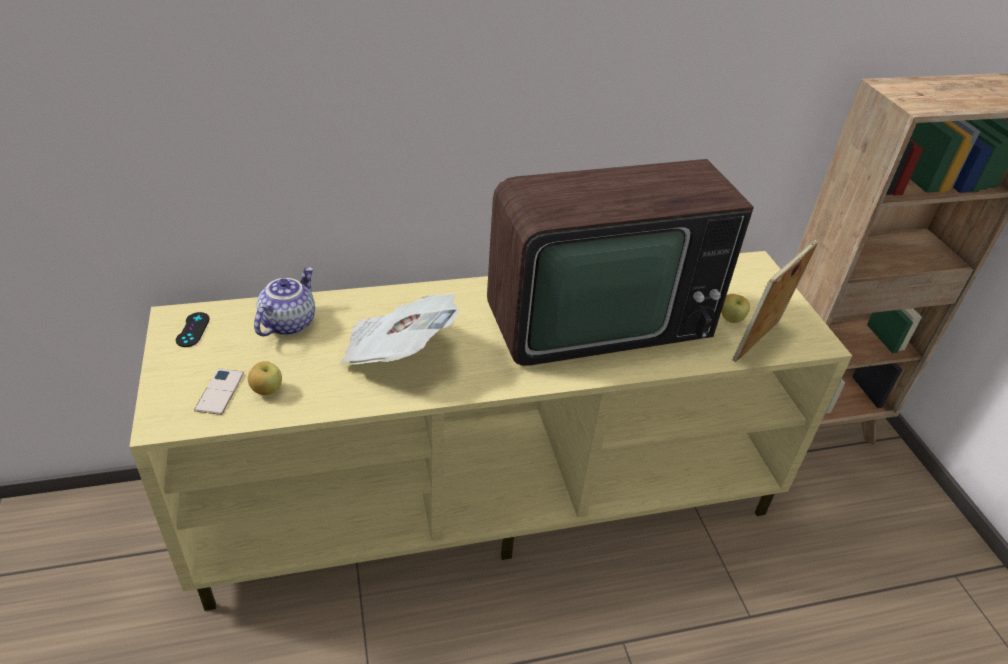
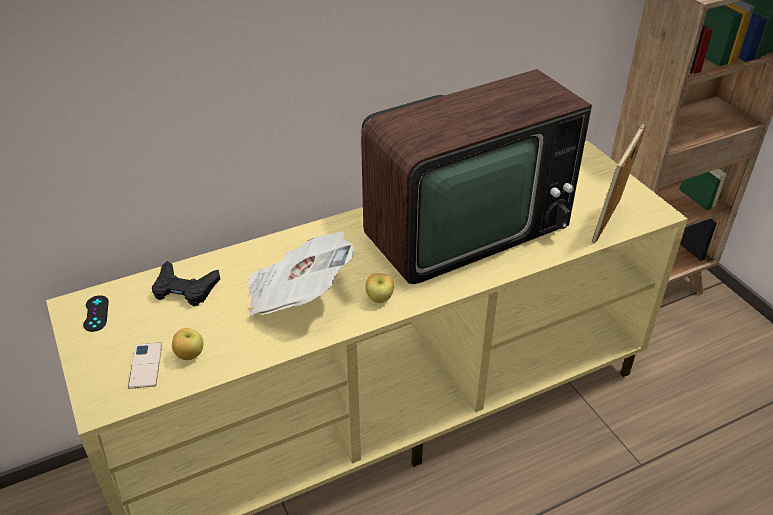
camera: 10 degrees left, 0 degrees up
(287, 323) = (185, 289): teapot -> black game controller
(731, 320) = (579, 207): apple -> apple (379, 299)

